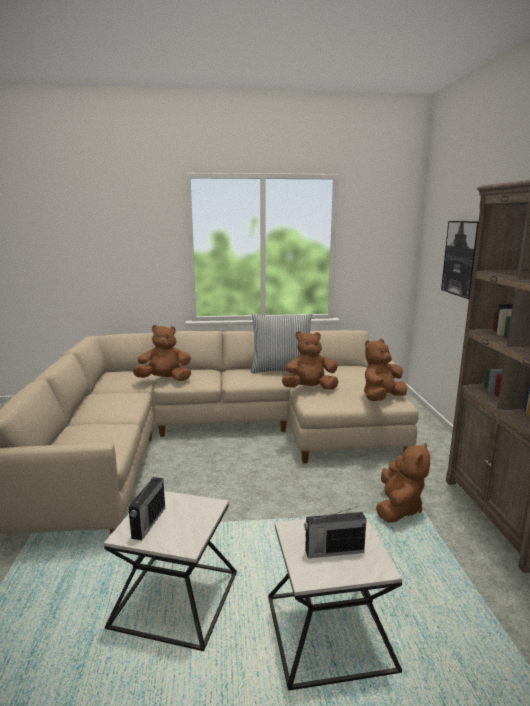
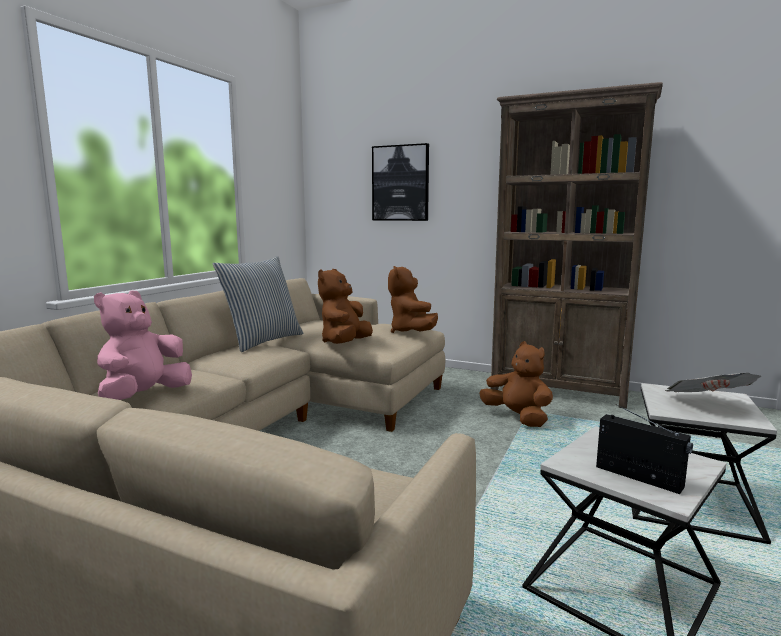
camera: 60 degrees left, 5 degrees down
(165, 380) = (144, 396): brown plush toy -> pink plush toy
(333, 551) = (707, 404): radio -> newspaper

